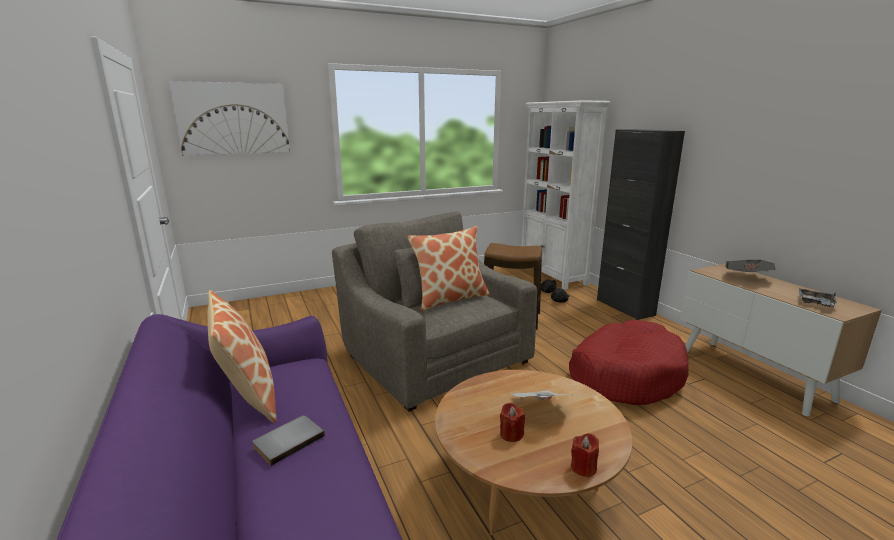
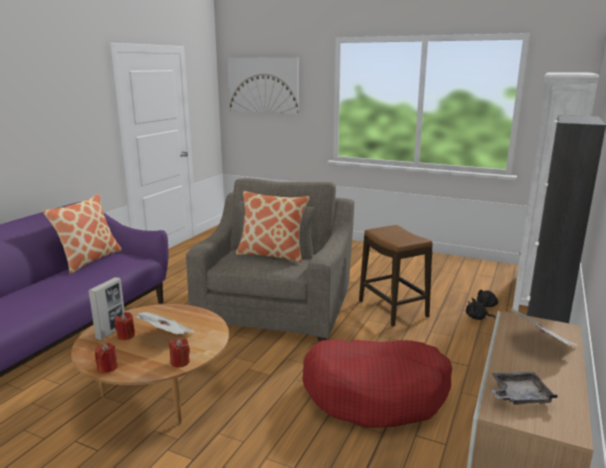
camera: 50 degrees right, 0 degrees up
(287, 440) = (56, 281): grey book -> none
(487, 442) = (111, 331): none -> picture frame
(607, 418) = (180, 362): none -> red candle

